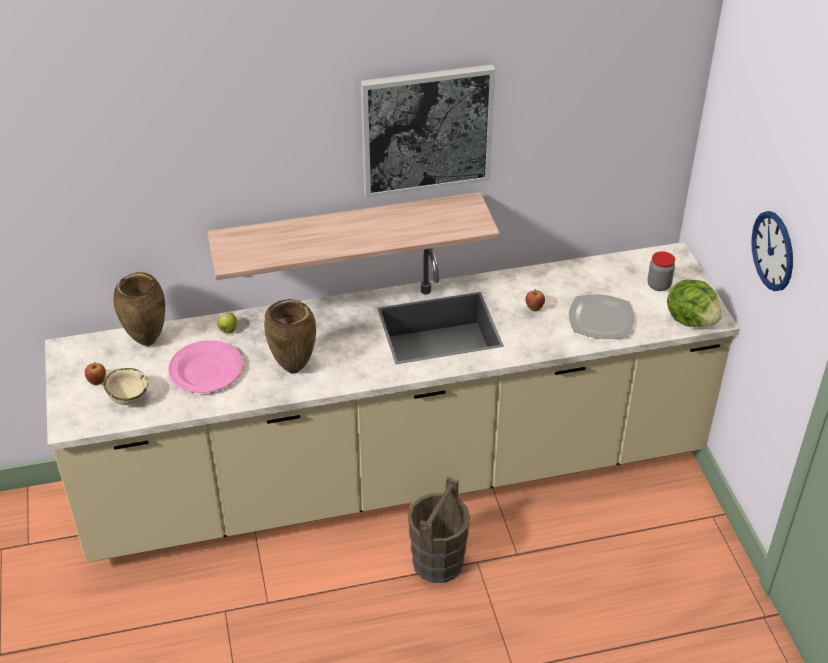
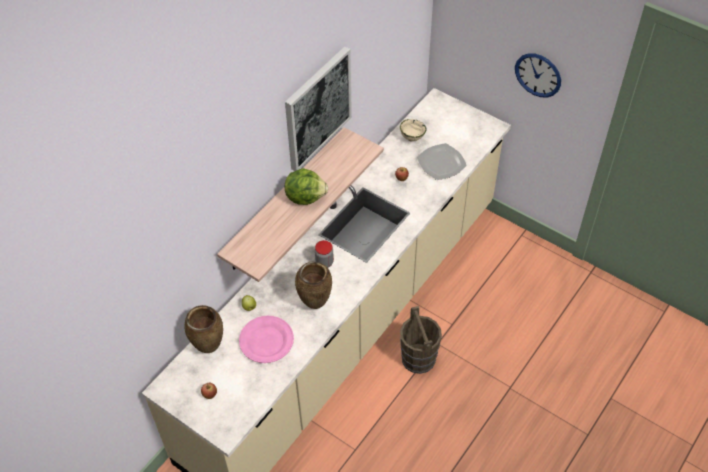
camera: 40 degrees left, 10 degrees up
(128, 399) = (242, 391): beige bowl -> beige bowl (411, 137)
(658, 285) = (448, 123): jar -> jar (324, 262)
(691, 319) = (484, 134): lettuce -> lettuce (305, 196)

